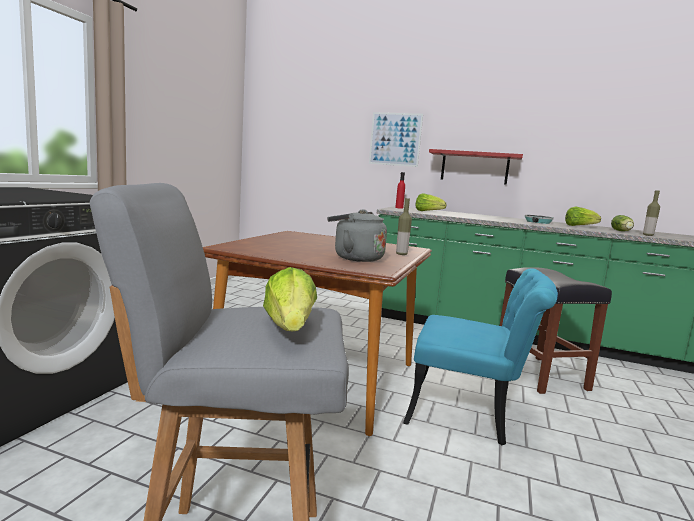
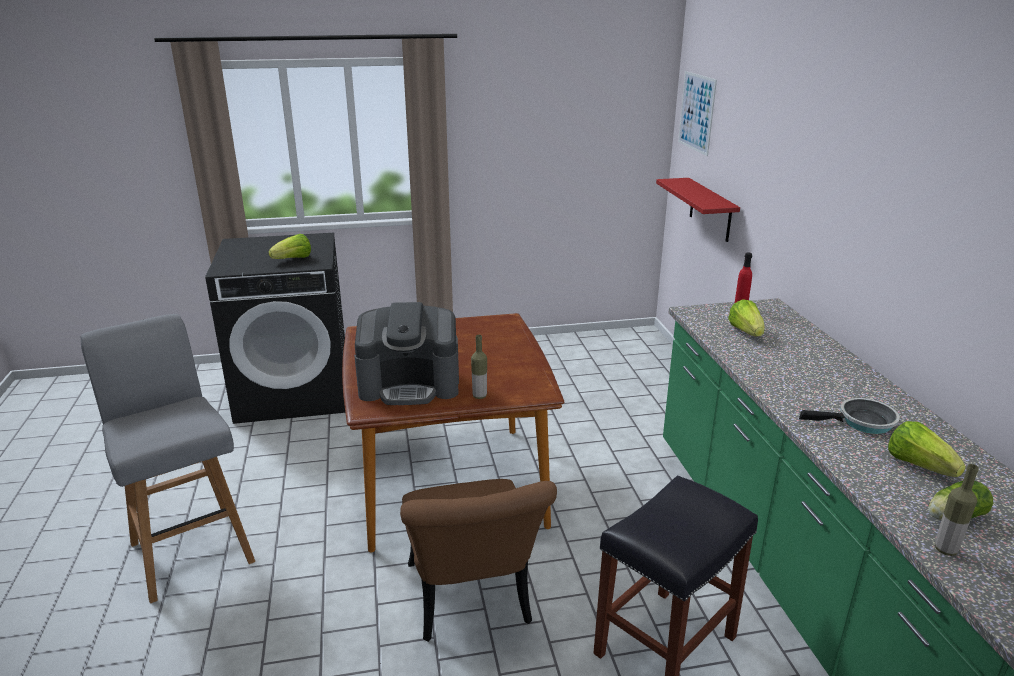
camera: 60 degrees right, 15 degrees up
(290, 328) = (152, 430): lettuce -> lettuce (293, 259)
(355, 258) = (410, 384): grey kettle -> coffee machine
(395, 139) = (794, 184): picture -> picture (696, 112)
(470, 414) = (472, 604): turquoise chair -> brown chair
(474, 167) = (875, 271): red shelf -> red shelf (710, 210)

